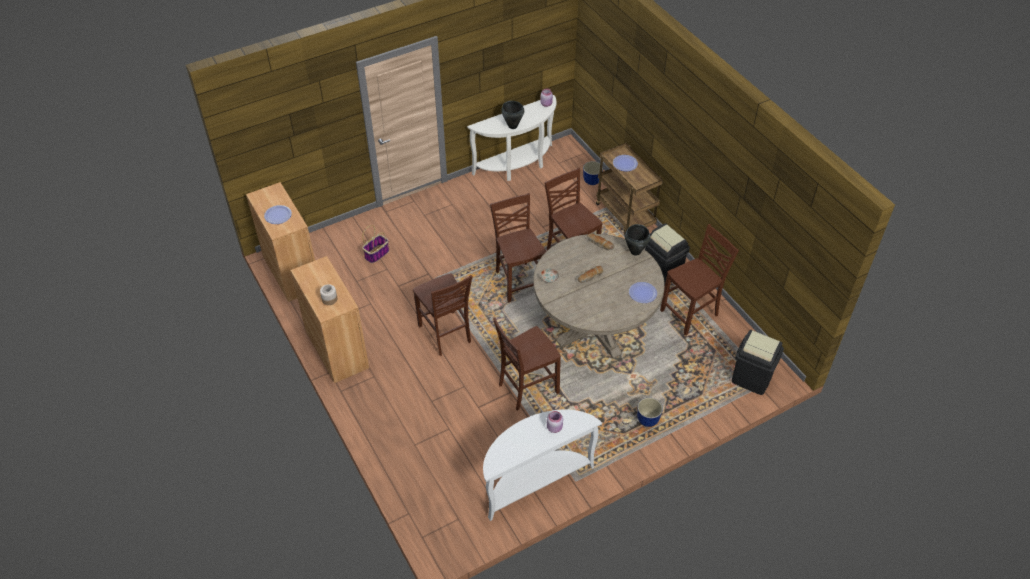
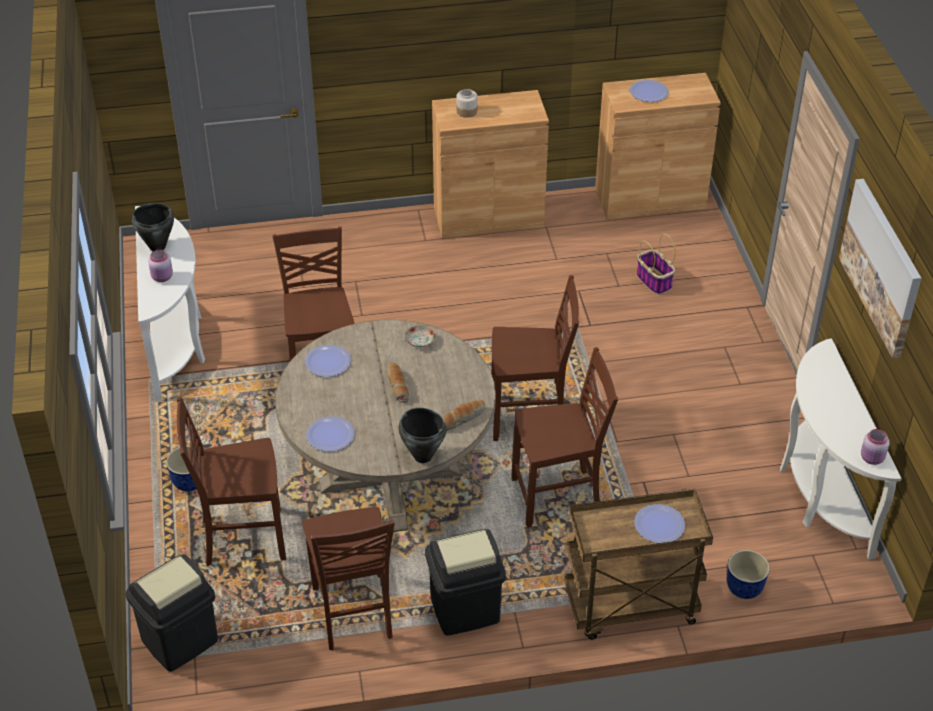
camera: 110 degrees right, 5 degrees down
(445, 334) = (462, 317): brown chair -> brown chair (242, 538)
(490, 54) = (881, 267): none -> picture
(512, 126) = (813, 394): black cooking pot -> black cooking pot (157, 247)
(587, 313) = (328, 362): none -> plate

